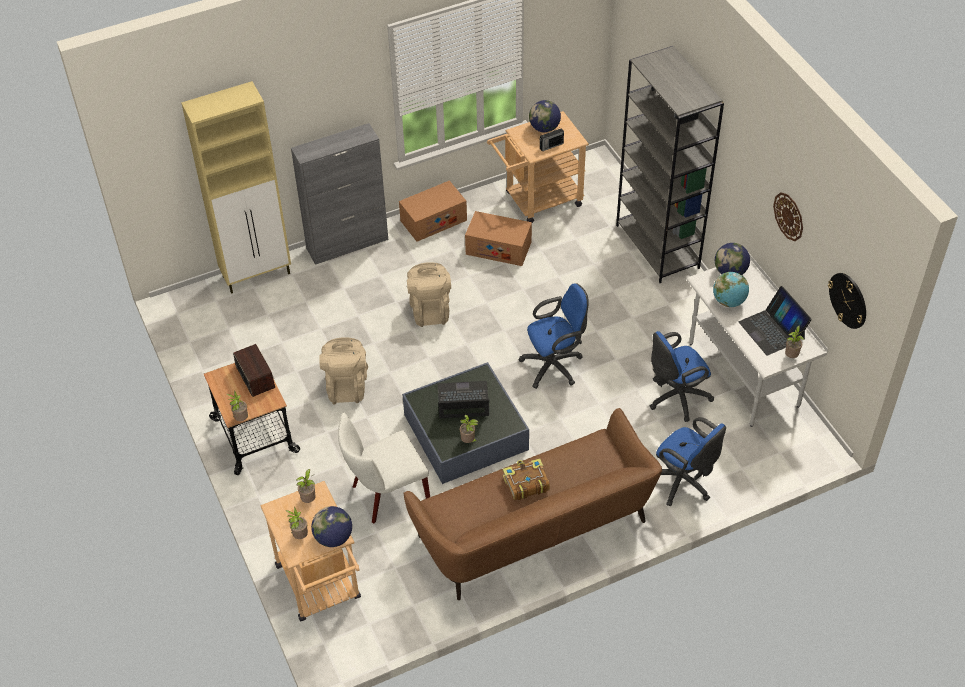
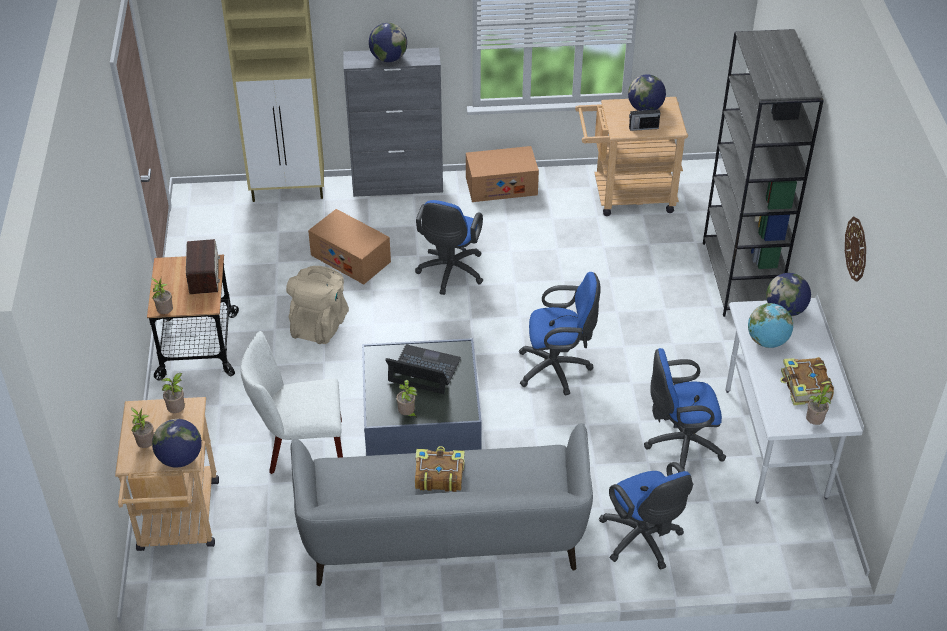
camera: 20 degrees right, 5 degrees down
(332, 144) = (388, 58): none -> globe
(430, 309) = (450, 273): beige backpack -> blue office chair
(498, 248) = (557, 231): cardboard box -> cardboard box (350, 258)
(535, 530) = (443, 538): brown sofa -> grey sofa
(772, 330) = (805, 387): laptop -> book
(848, 300) = (890, 364): wall clock -> none

